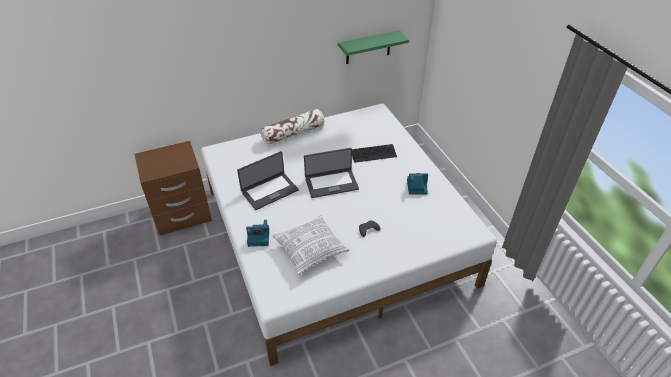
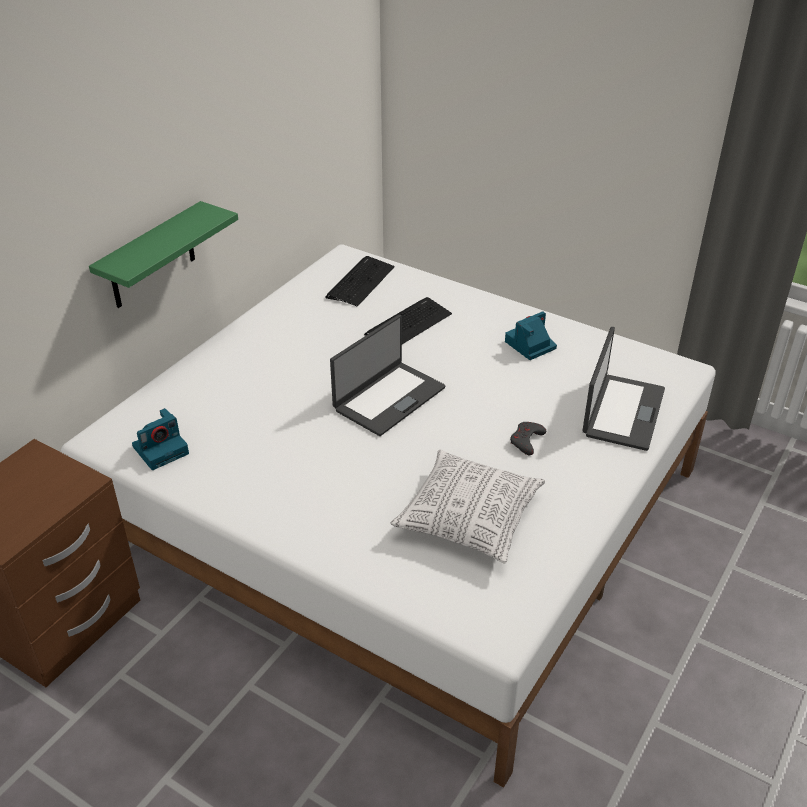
camera: 35 degrees left, 5 degrees down
(259, 237) = (355, 545): camera -> camera (161, 449)
(269, 191) = (289, 459): laptop -> laptop (622, 412)
(293, 133) = (231, 347): pillow -> none
(368, 47) = (303, 136): green shelf -> green shelf (152, 257)
(372, 125) = (360, 282): none -> keyboard

